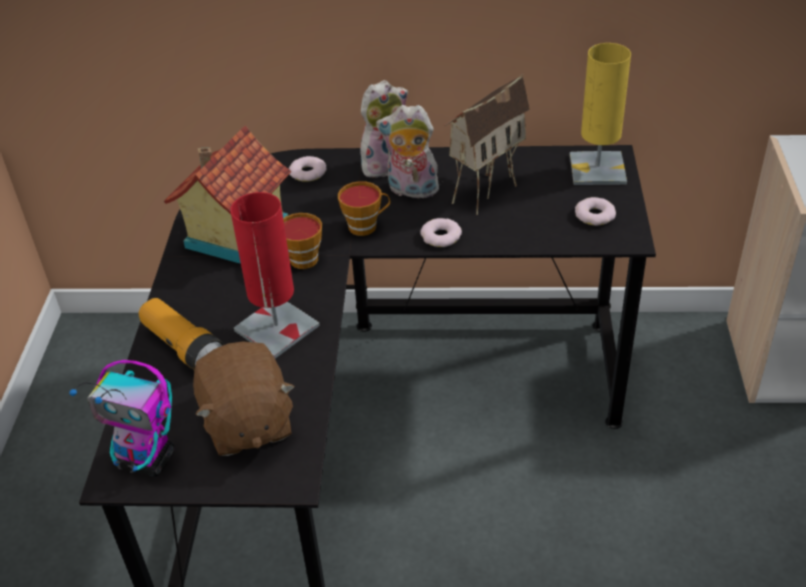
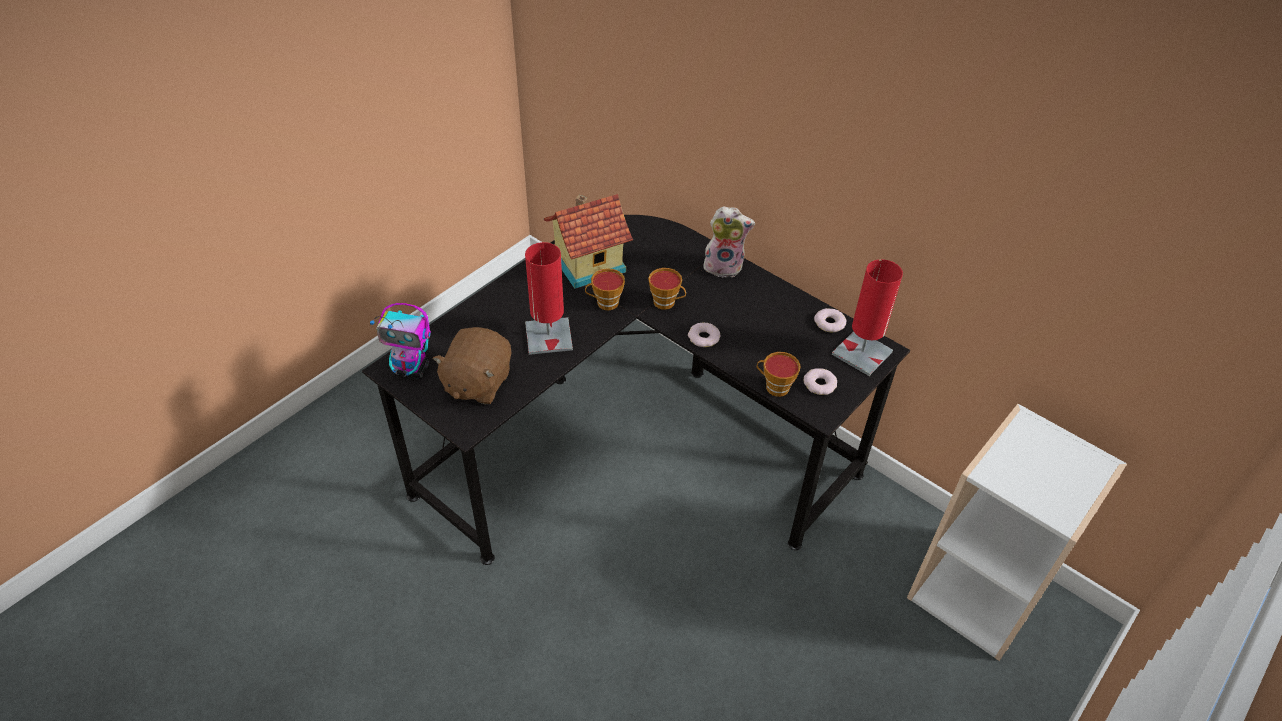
camera: 35 degrees right, 5 degrees up
(148, 460) = (412, 369): toy robot -> toy robot turned 45 degrees counterclockwise
(183, 347) = (490, 316): flashlight -> none
(308, 173) = (671, 245): donut -> donut (829, 323)
(411, 191) = (720, 295): plush toy -> none
(484, 189) = (768, 322): toy house -> none
(559, 241) = (774, 387): none -> cup
(597, 169) = (862, 353): yellow table lamp -> red table lamp

